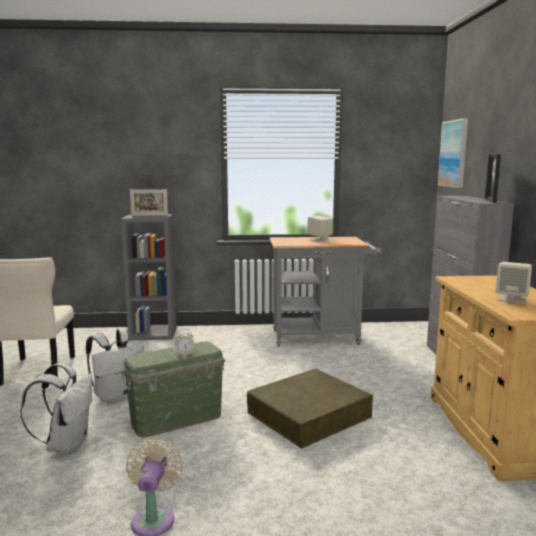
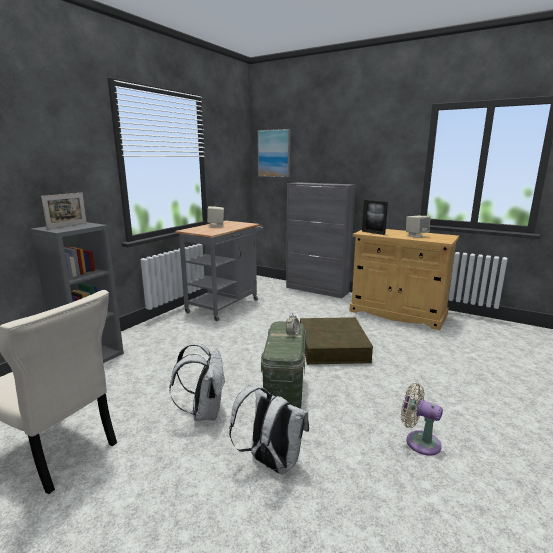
camera: 55 degrees left, 5 degrees up
(490, 201) = (338, 184): picture frame -> picture frame (373, 233)

